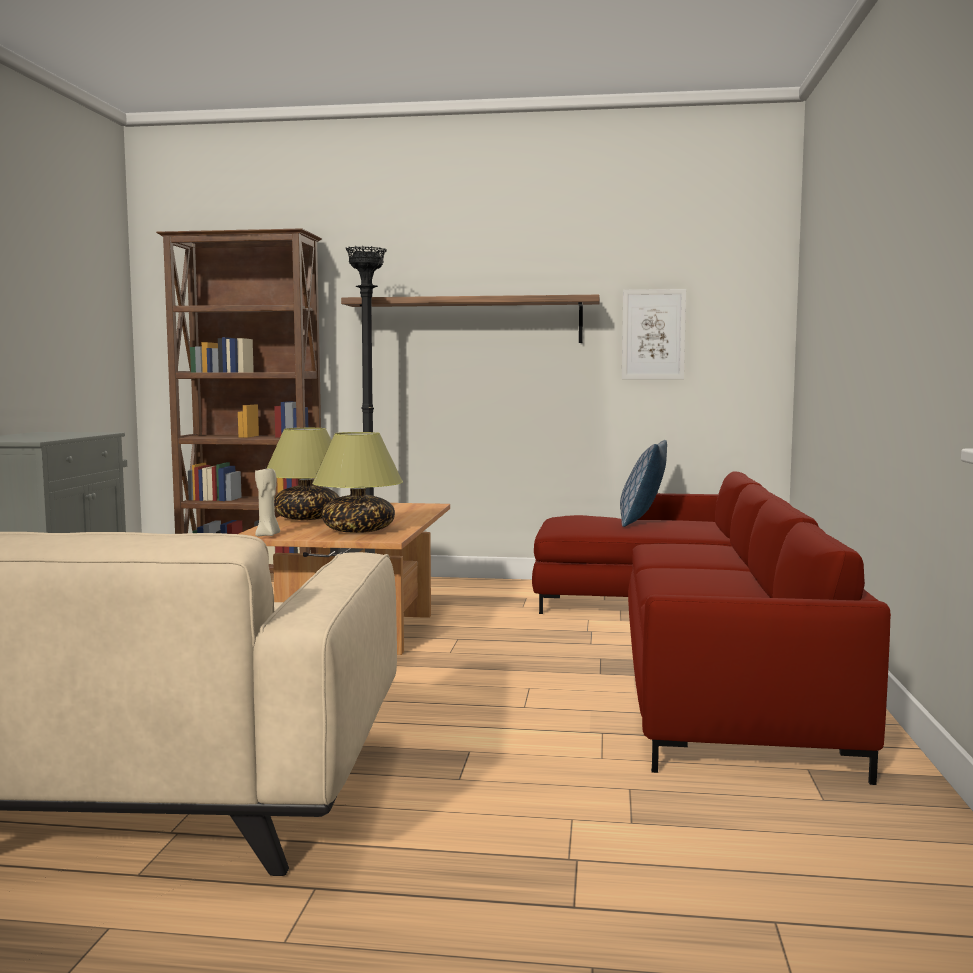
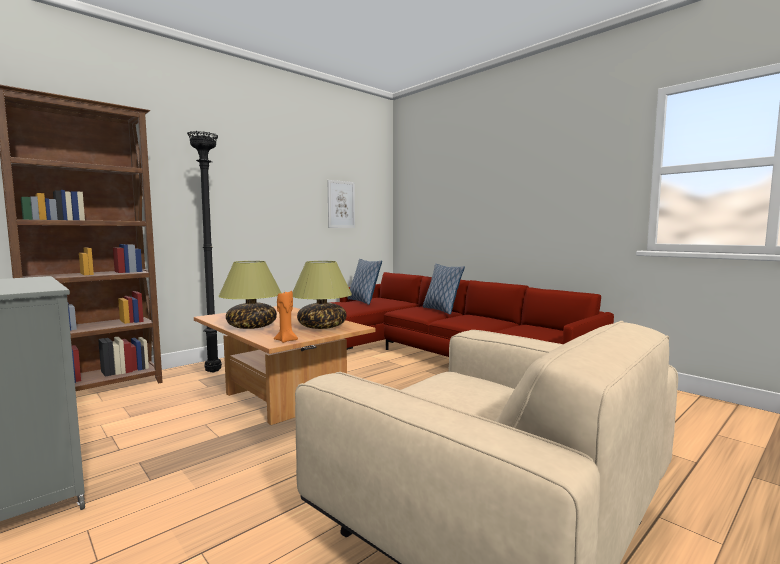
camera: 50 degrees left, 0 degrees up
(268, 535) = (286, 340): beige candle -> orange candle
(473, 321) = (250, 191): shelf -> none
(720, 556) = (441, 310): none -> pillow

